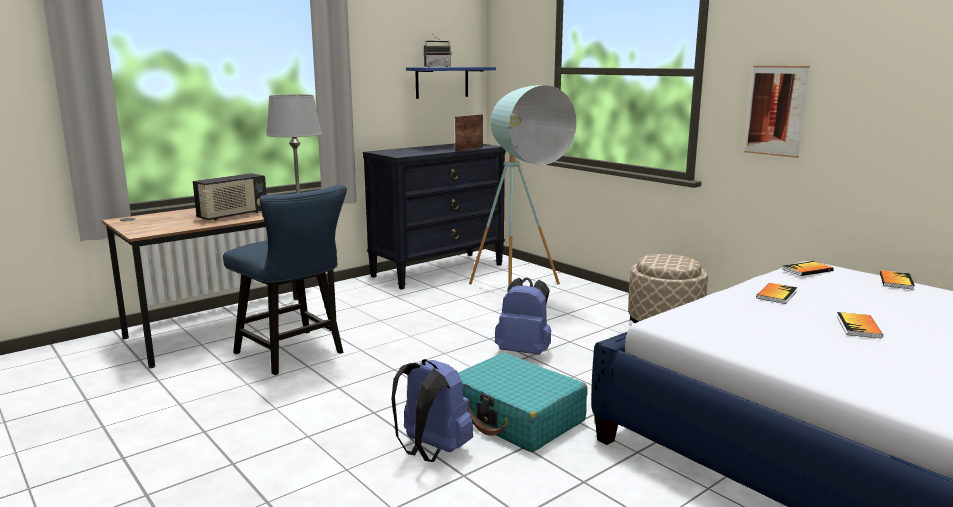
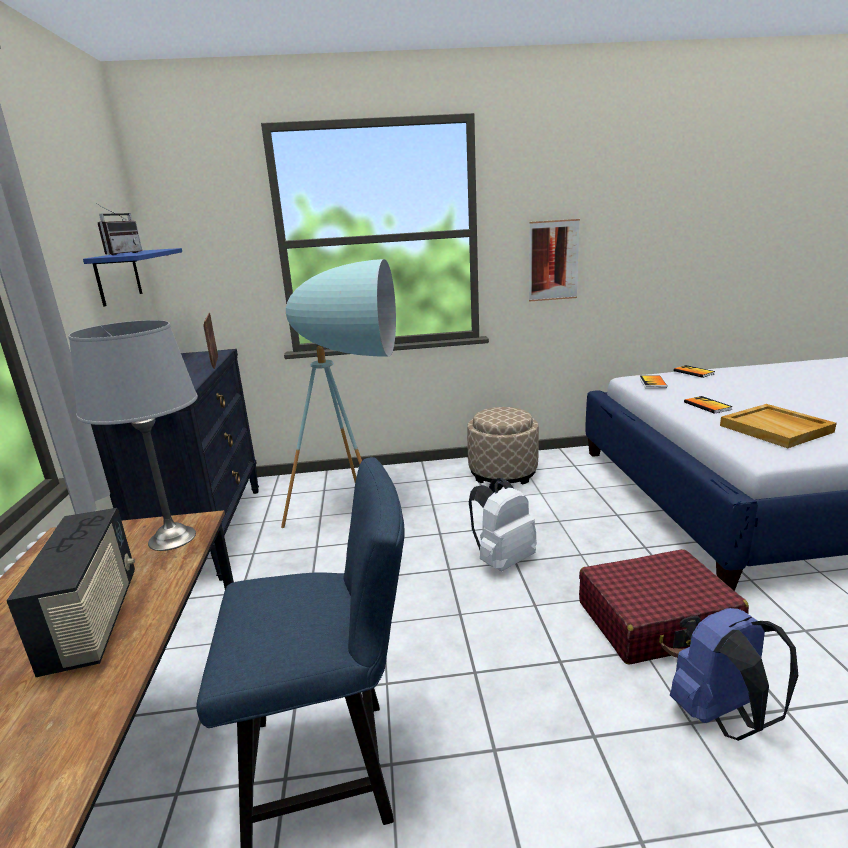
camera: 55 degrees left, 5 degrees up
(516, 417) = (657, 621): turquoise suitcase -> red suitcase
(524, 351) = (502, 560): blue backpack -> white backpack
(755, 321) = (776, 429): none -> beige tray
(858, 327) = (792, 407): book -> none

